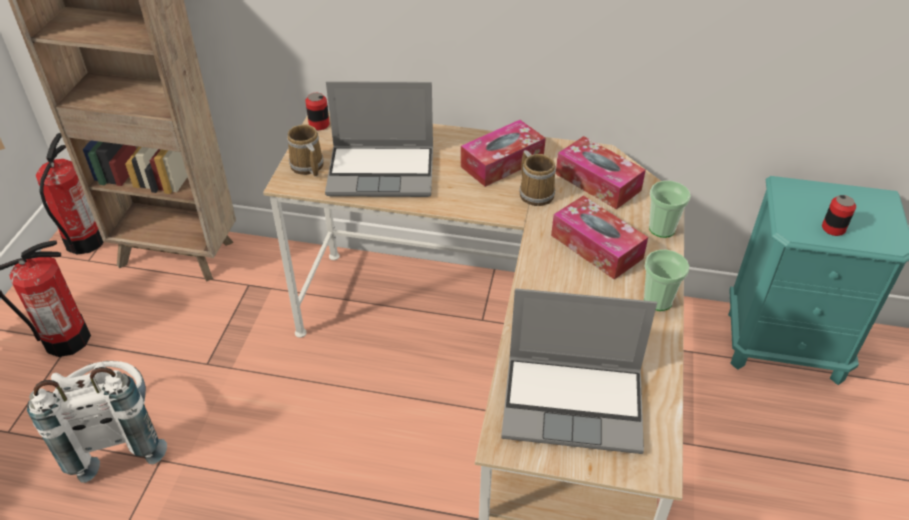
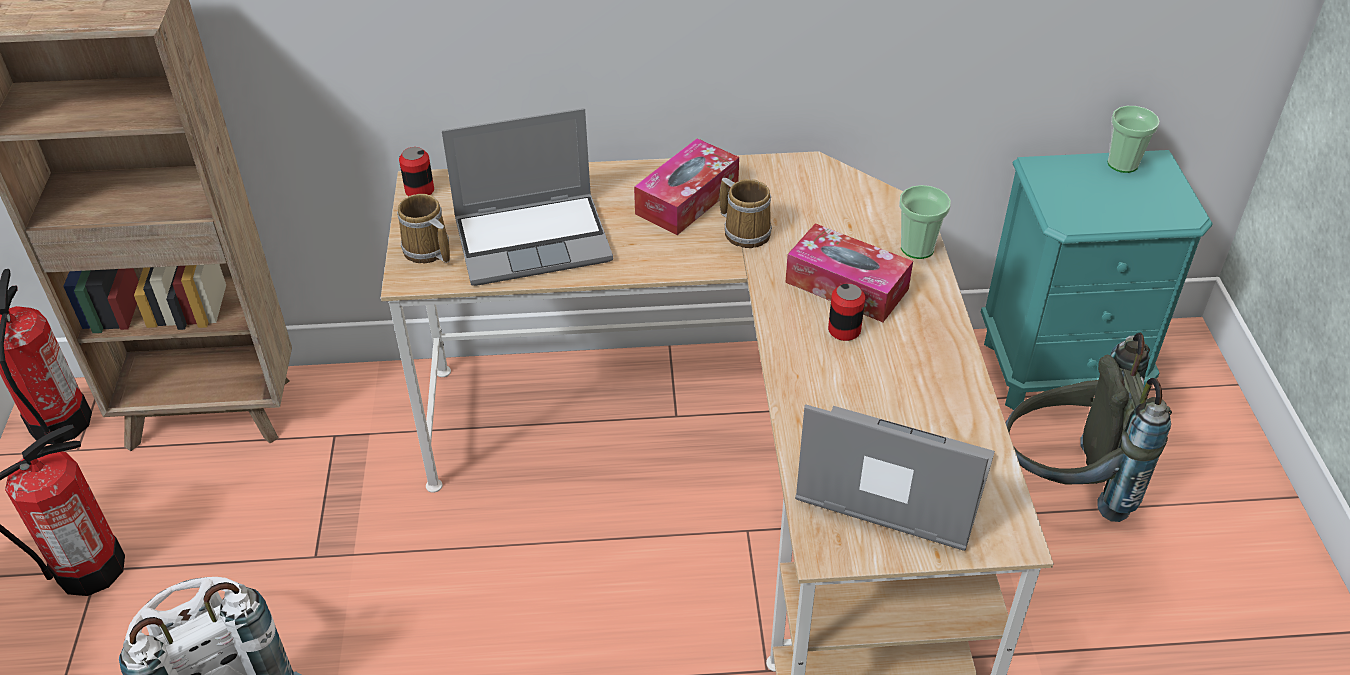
camera: 15 degrees left, 0 degrees up
(574, 403) = (891, 482): laptop -> laptop turned 150 degrees counterclockwise
(598, 182) = (818, 203): tissue box -> none
(658, 300) = (944, 338): cup -> cup (1122, 164)
(758, 434) = (1063, 485): none -> grey backpack
(833, 228) = (1111, 209): can -> can (844, 330)

